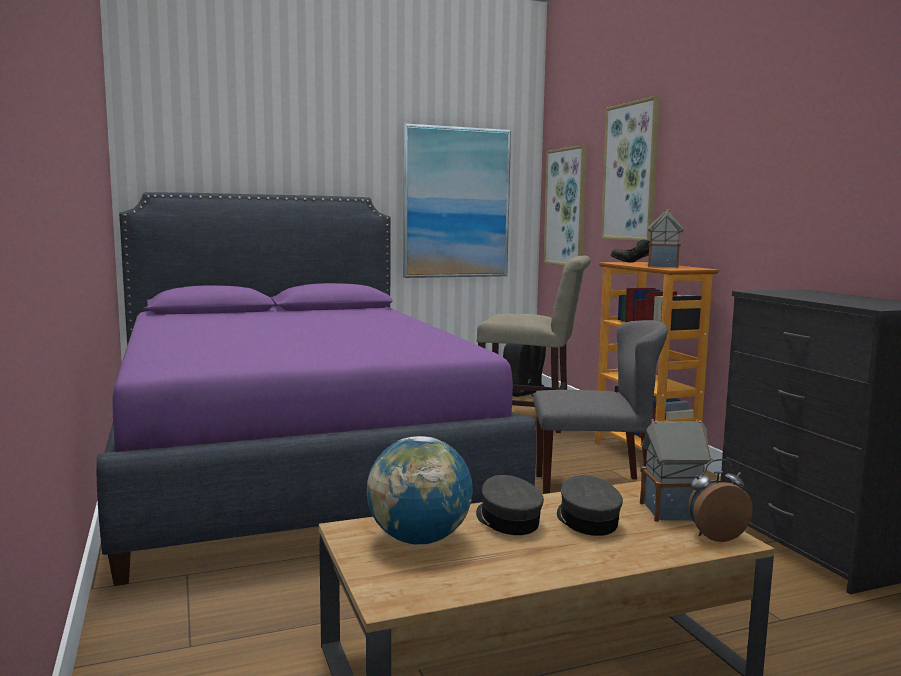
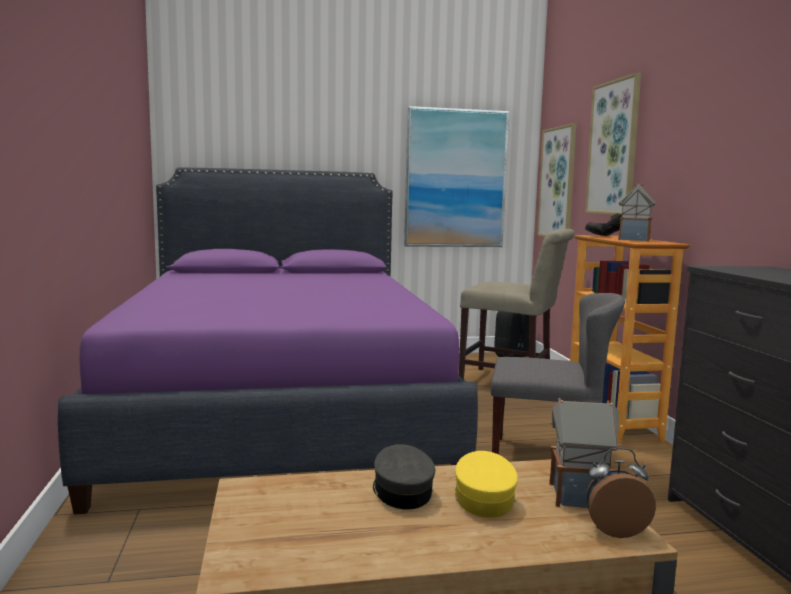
camera: 10 degrees right, 0 degrees up
(419, 540) = (302, 505): globe -> none
(586, 520) = (483, 498): grey cap -> yellow cap

